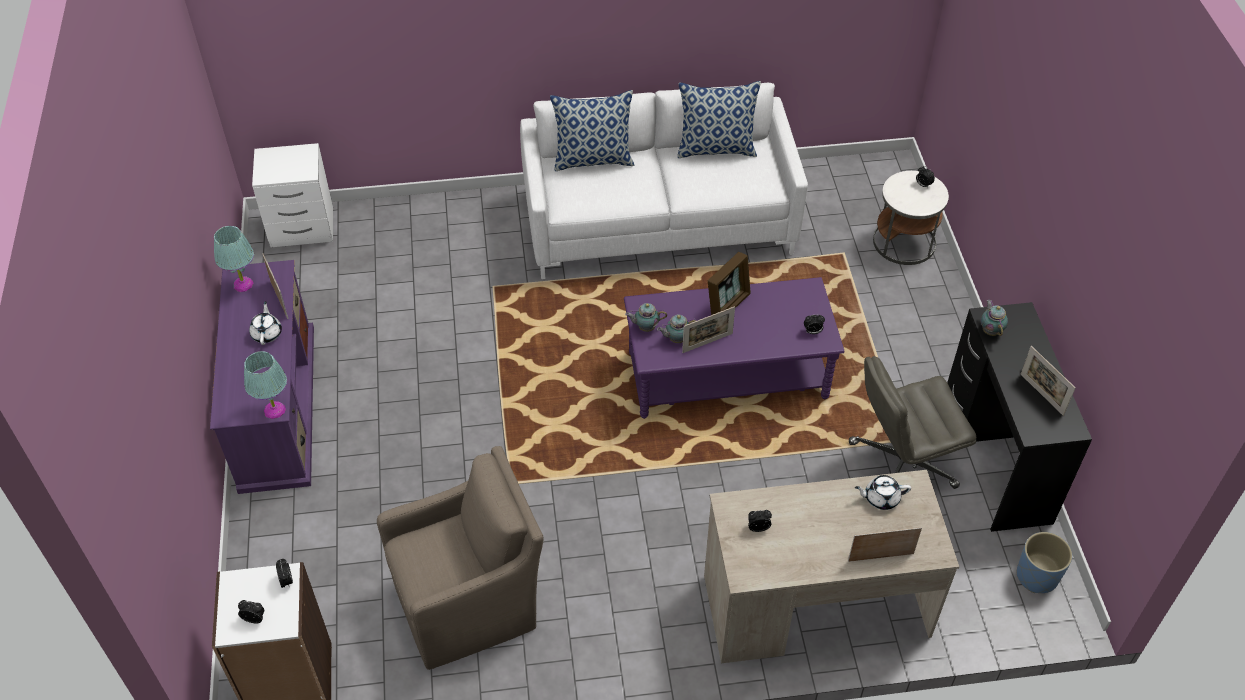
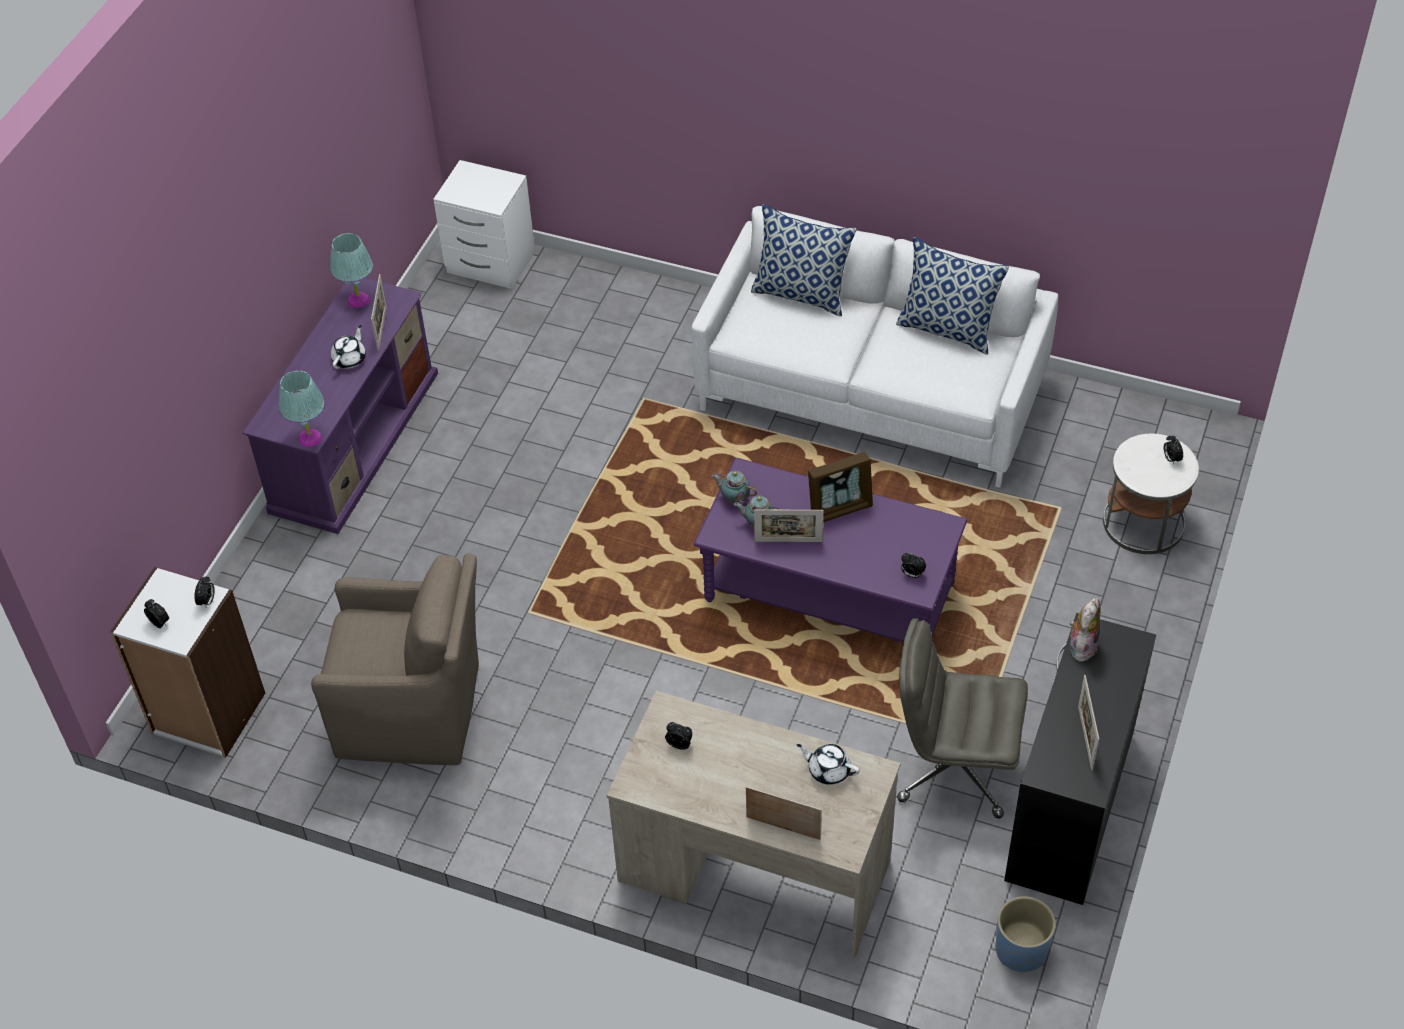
camera: 30 degrees right, 0 degrees up
(990, 330) = (1081, 646): teapot -> plush toy

